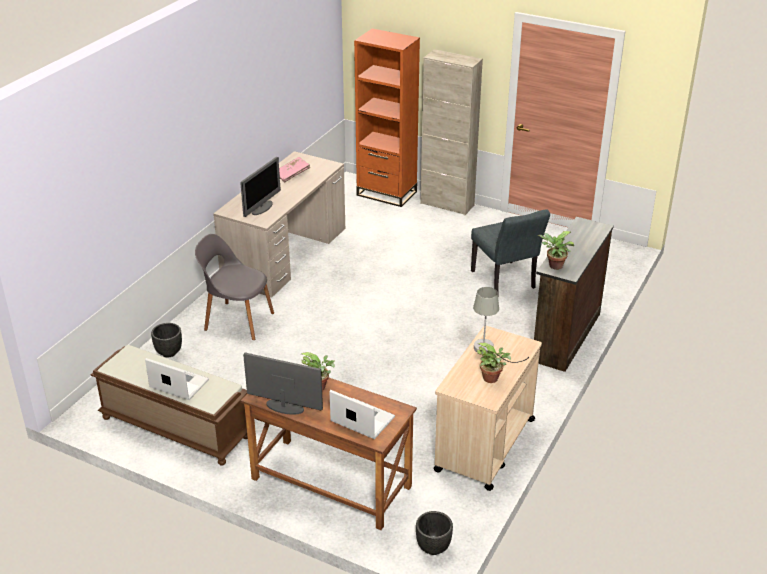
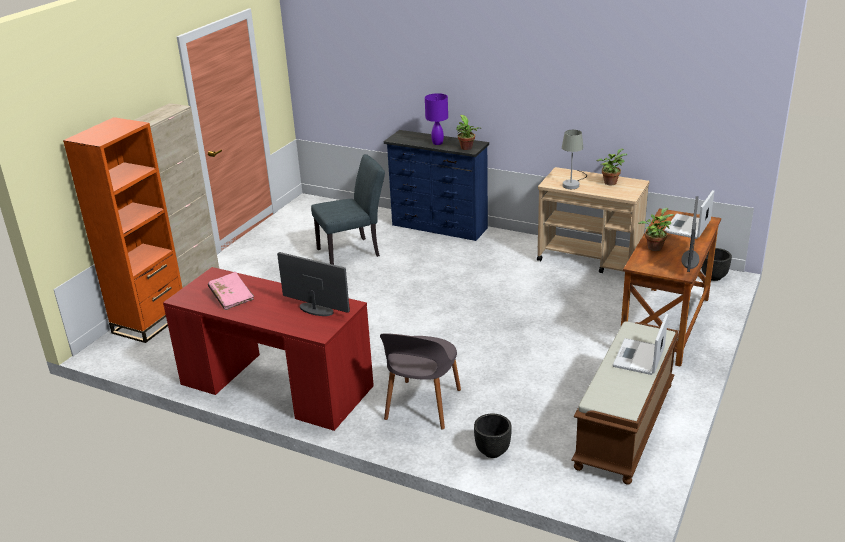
camera: 90 degrees left, 5 degrees down
(286, 253) = (276, 384): beige desk -> red desk
(564, 337) = (439, 227): brown dresser -> blue dresser
(570, 248) = (437, 143): none -> purple table lamp

